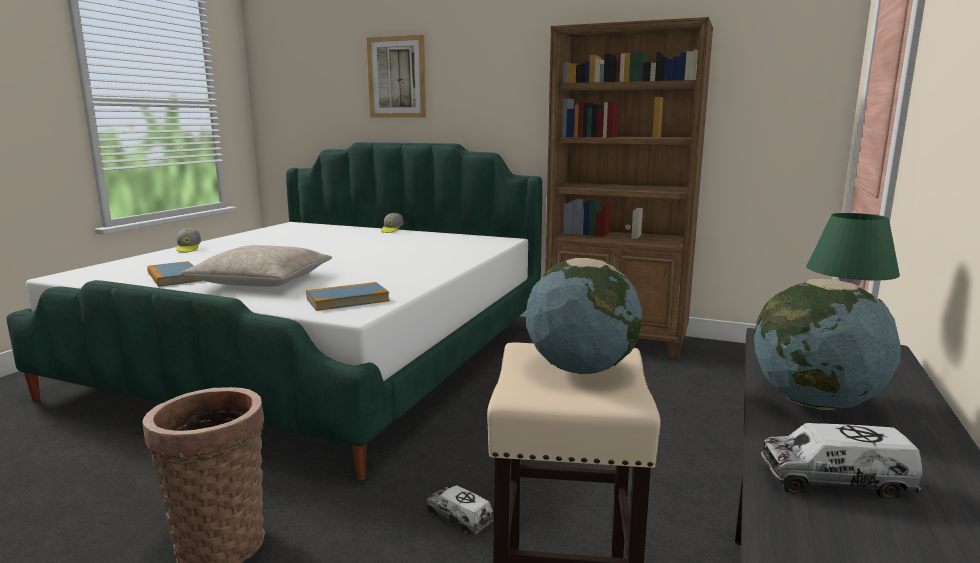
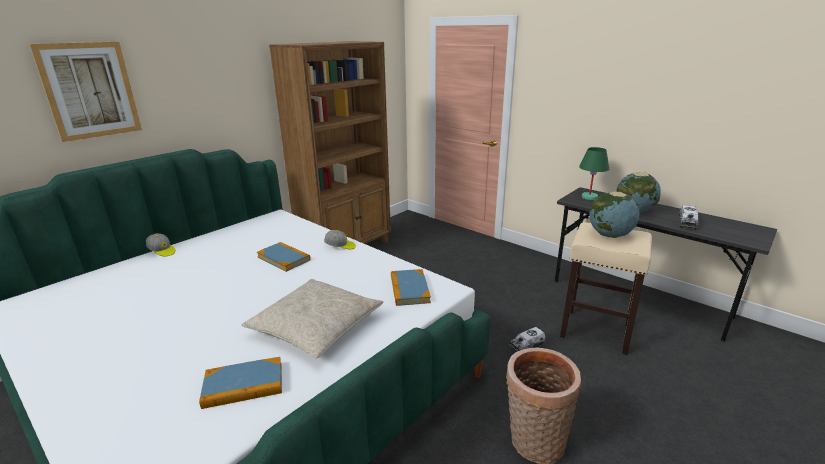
camera: 70 degrees left, 10 degrees up
(189, 248) = (67, 387): cap -> cap (340, 246)
(399, 255) = (284, 258): none -> book

